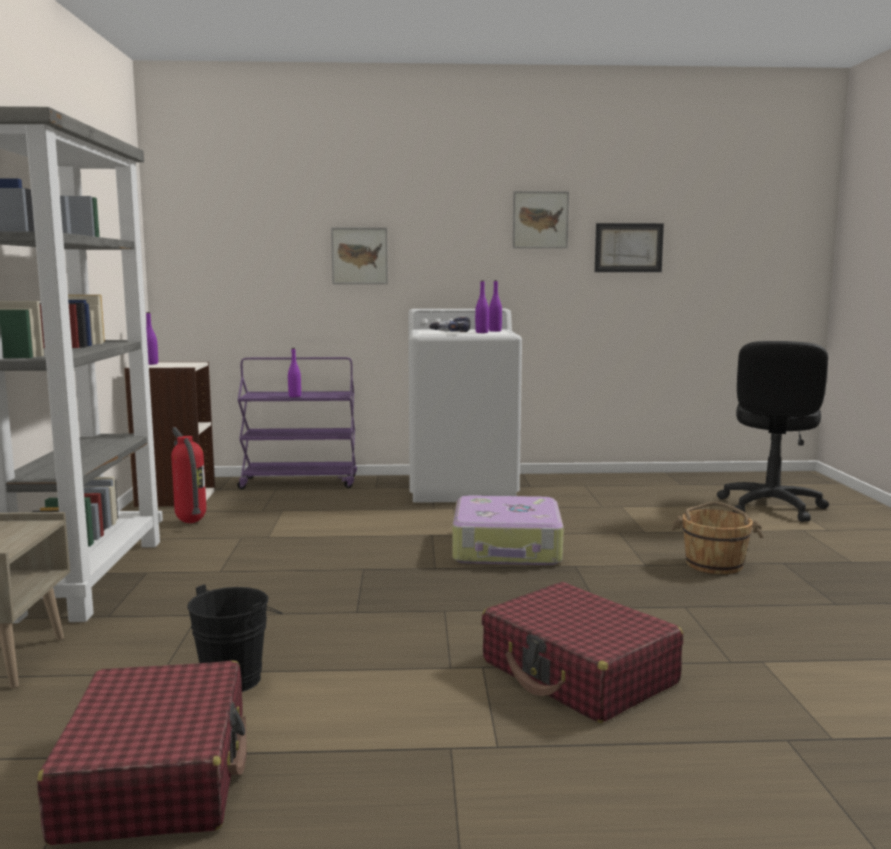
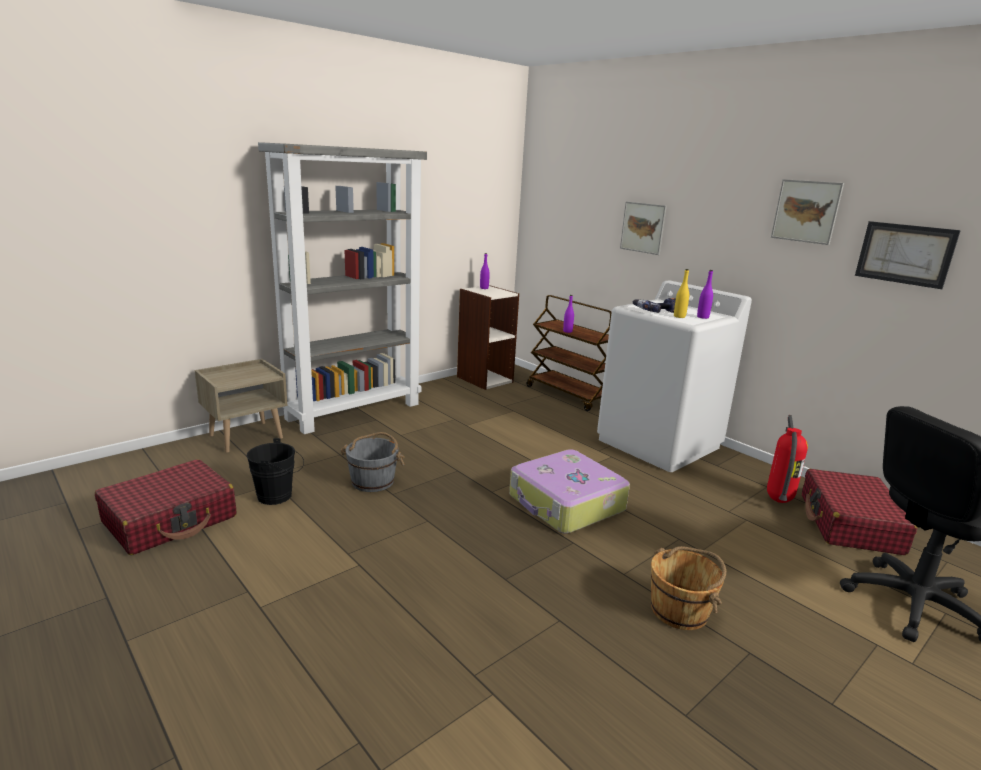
camera: 50 degrees right, 10 degrees up
(190, 522) = (456, 398): fire extinguisher -> fire extinguisher (777, 500)
(300, 482) = (569, 395): purple cart -> brown cart
(306, 614) = (373, 481): none -> grey bucket
(482, 332) = (679, 316): purple bottle -> yellow bottle
(579, 673) = (384, 605): red suitcase -> red suitcase (849, 524)

